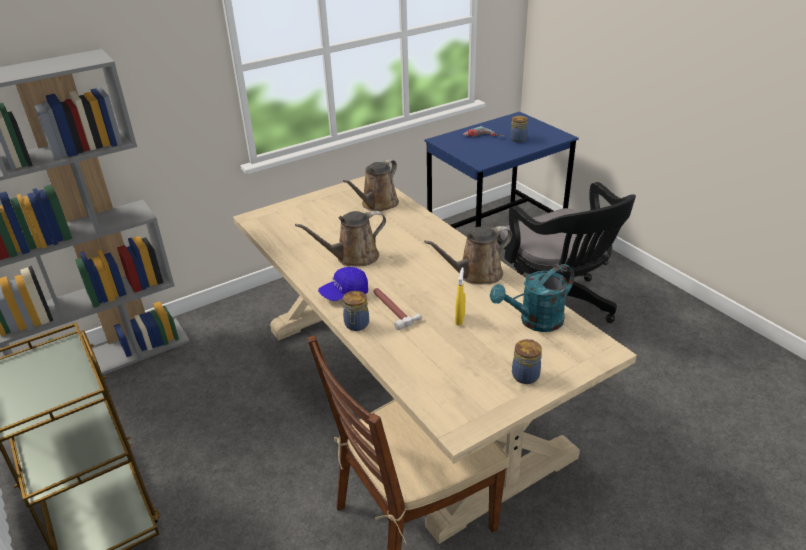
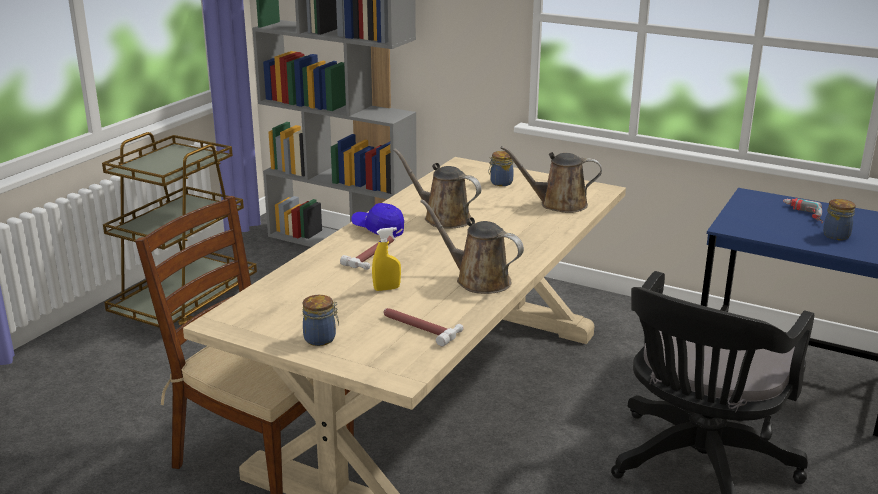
camera: 60 degrees right, 10 degrees down
(356, 325) = (334, 246): jar -> jar (500, 183)
(534, 322) = (419, 327): turquoise watering can -> hammer

